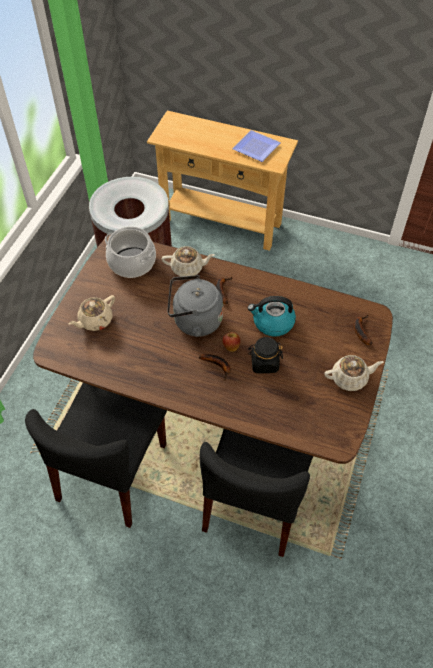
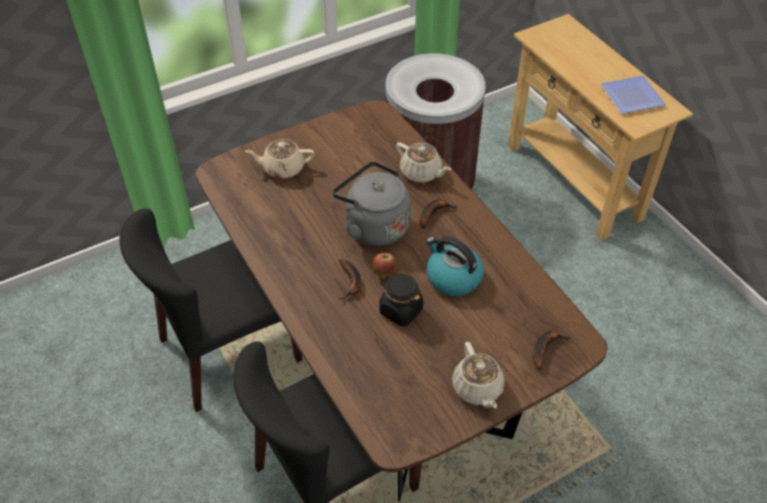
camera: 40 degrees right, 5 degrees down
(132, 262) = (373, 136): cooking pot -> none
(350, 378) = (477, 388): beige teapot -> beige teapot turned 45 degrees clockwise

